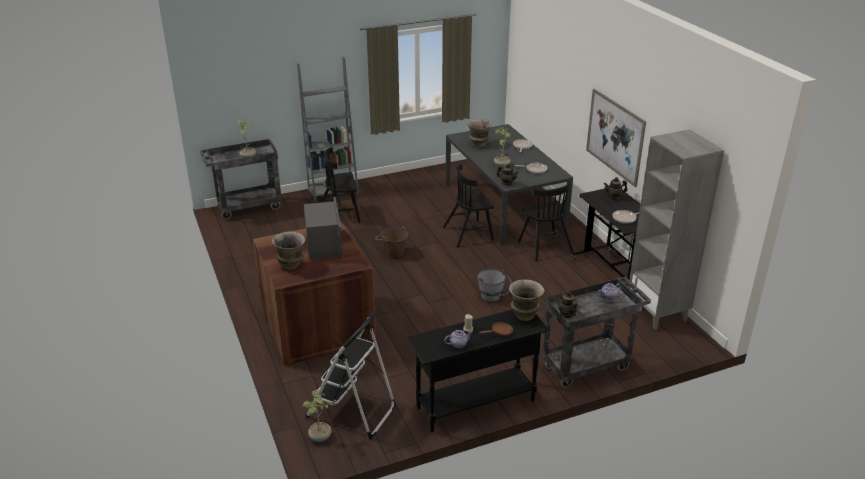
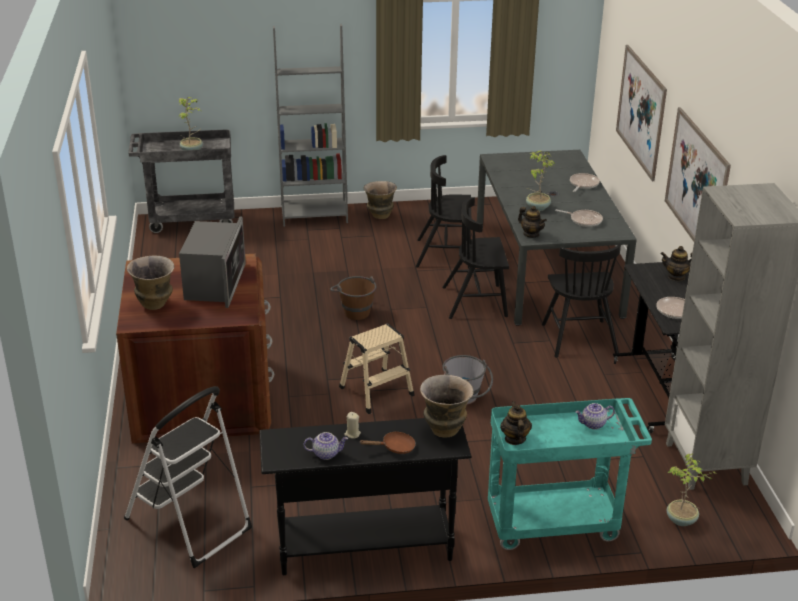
camera: 15 degrees right, 0 degrees up
(320, 437) = (129, 551): potted plant -> potted plant (681, 520)
(342, 214) = (310, 249): black chair -> black chair (448, 254)
(433, 302) = (376, 391): none -> beige step ladder
(478, 145) = (519, 174): vase -> vase (379, 216)
(555, 94) = (640, 111): none -> picture
(589, 368) = (558, 527): grey cart -> turquoise cart

